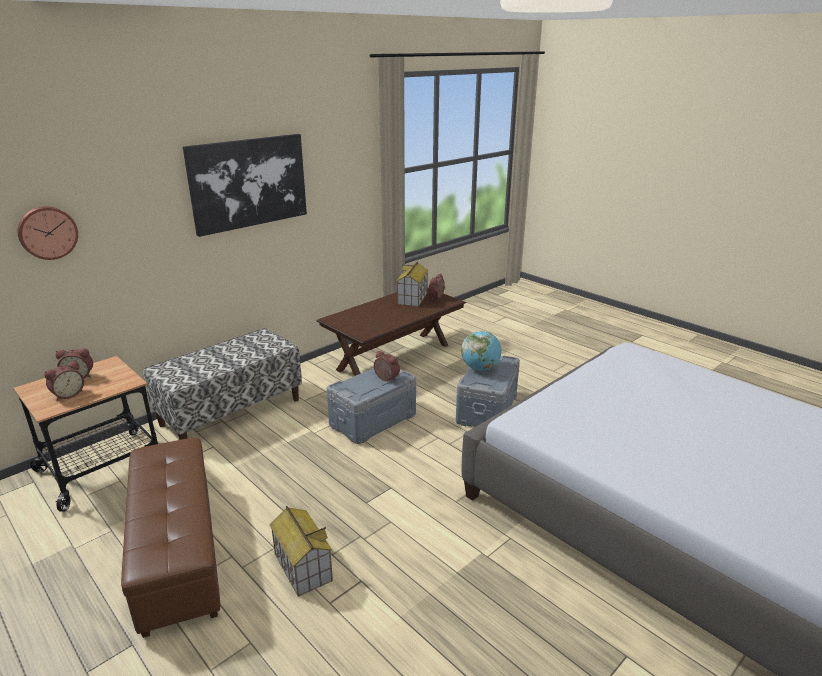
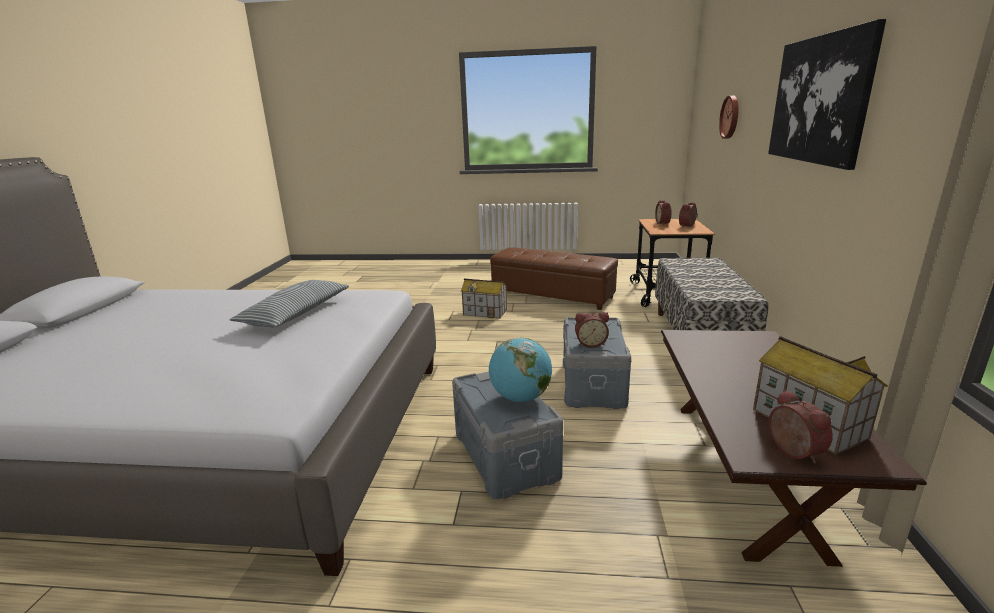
camera: 140 degrees right, 5 degrees down
(610, 424) = (296, 314): none -> pillow

